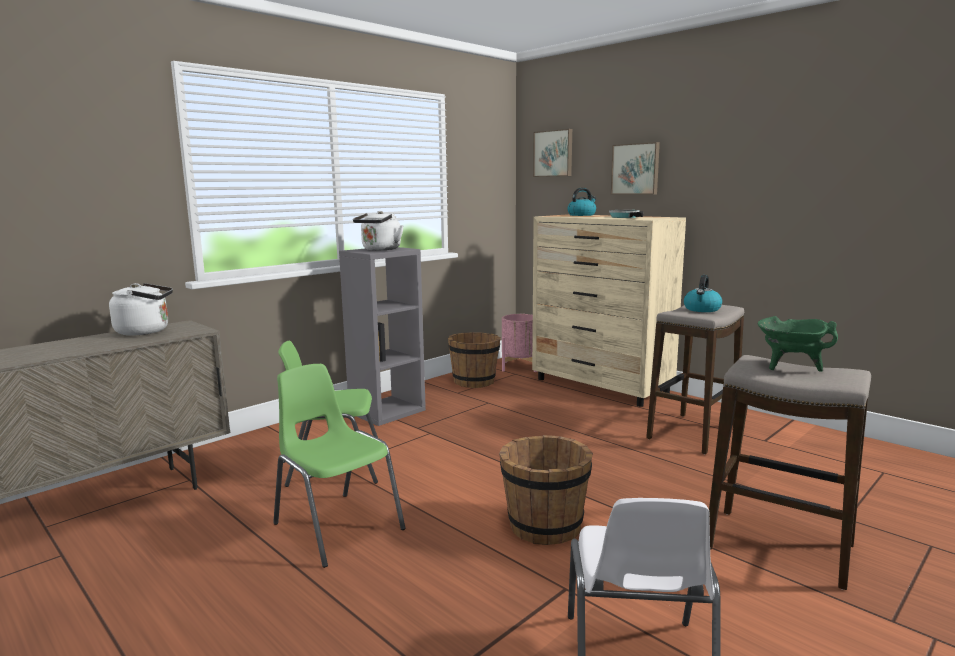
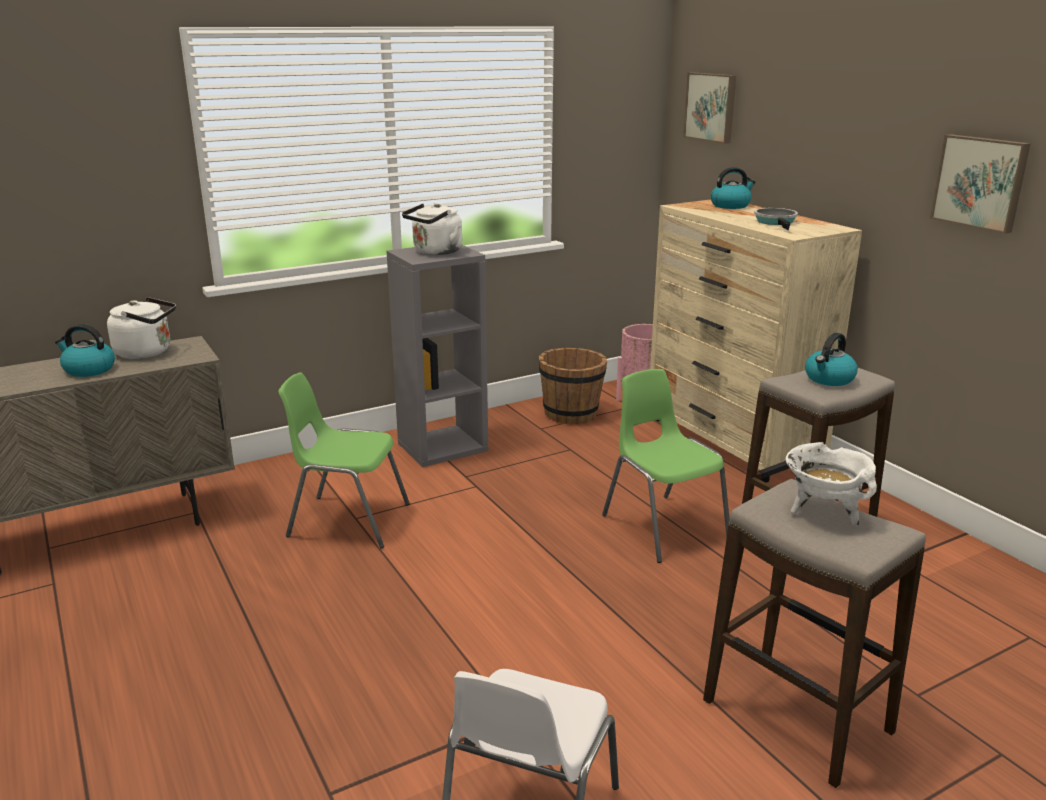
camera: 15 degrees right, 10 degrees up
(94, 344) = (88, 370): none -> kettle
(337, 526) = (316, 596): green chair -> green chair (663, 526)
(544, 526) = (536, 637): brown bucket -> none
(636, 169) = (809, 147): picture -> picture (980, 182)
(790, 367) = (823, 512): green cooking pot -> white cooking pot

